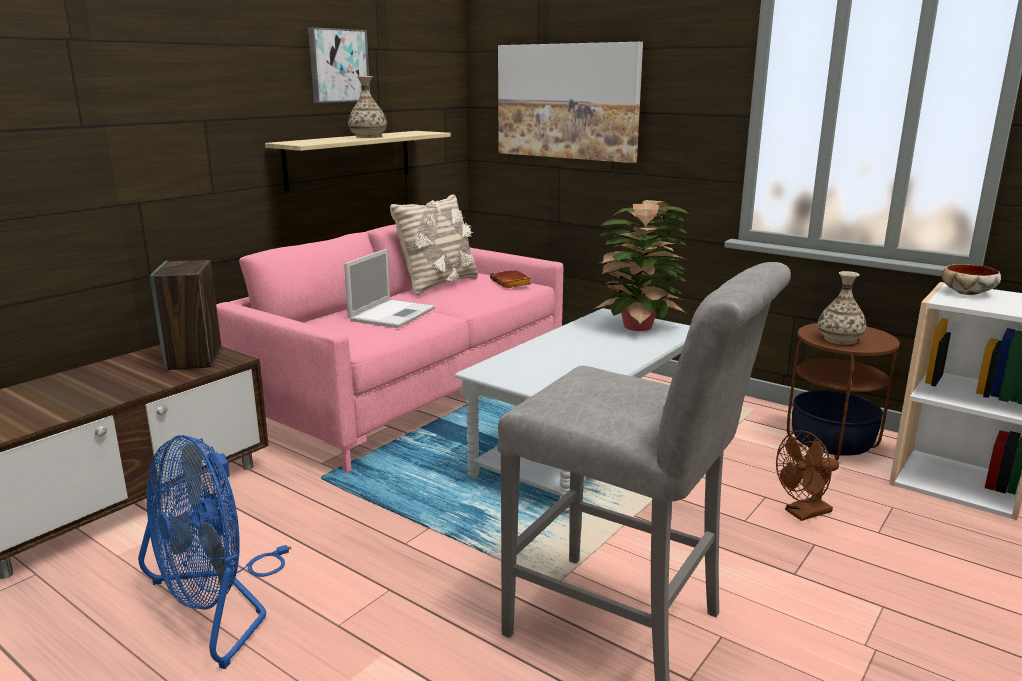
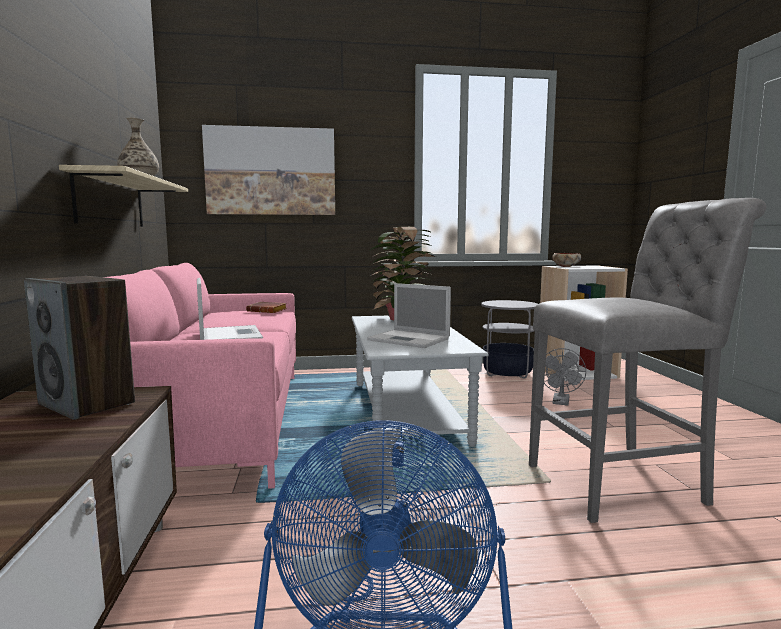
camera: 45 degrees left, 10 degrees down
(338, 65) = (100, 106): picture -> none
(439, 285) = (211, 319): beige pillow -> none
(552, 363) = (410, 339): none -> laptop
(803, 513) = (561, 402): brown fan -> grey fan
(831, 444) = (507, 373): brown side table -> grey side table
(839, 340) = (512, 304): vase -> none

